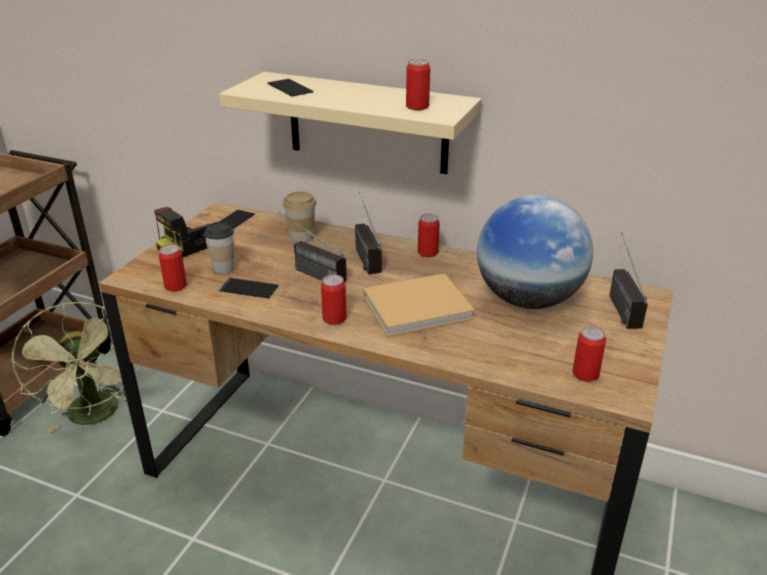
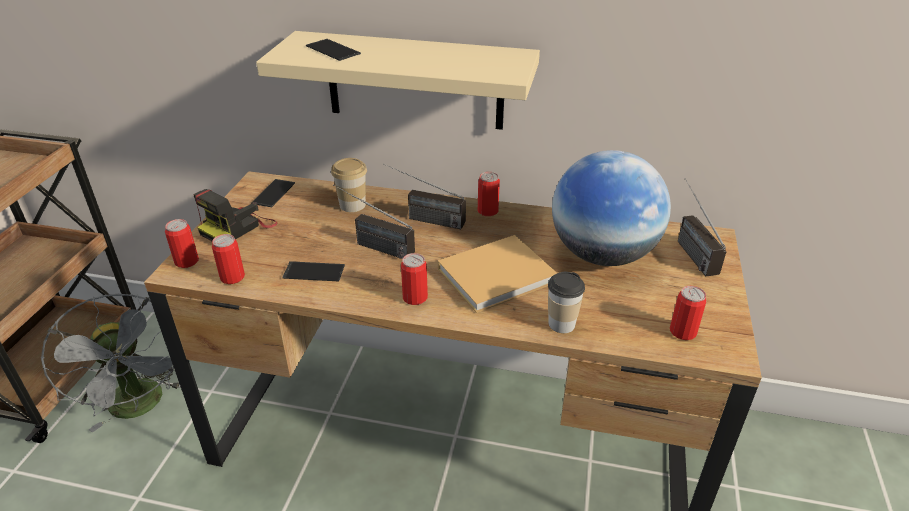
camera: 10 degrees left, 5 degrees up
(96, 416) = (141, 407): green fan -> grey fan
(223, 267) = (279, 249): cup -> cup (561, 324)
(363, 253) = (422, 218): radio -> radio turned 45 degrees counterclockwise
(417, 106) = (479, 65): can -> can (187, 261)

